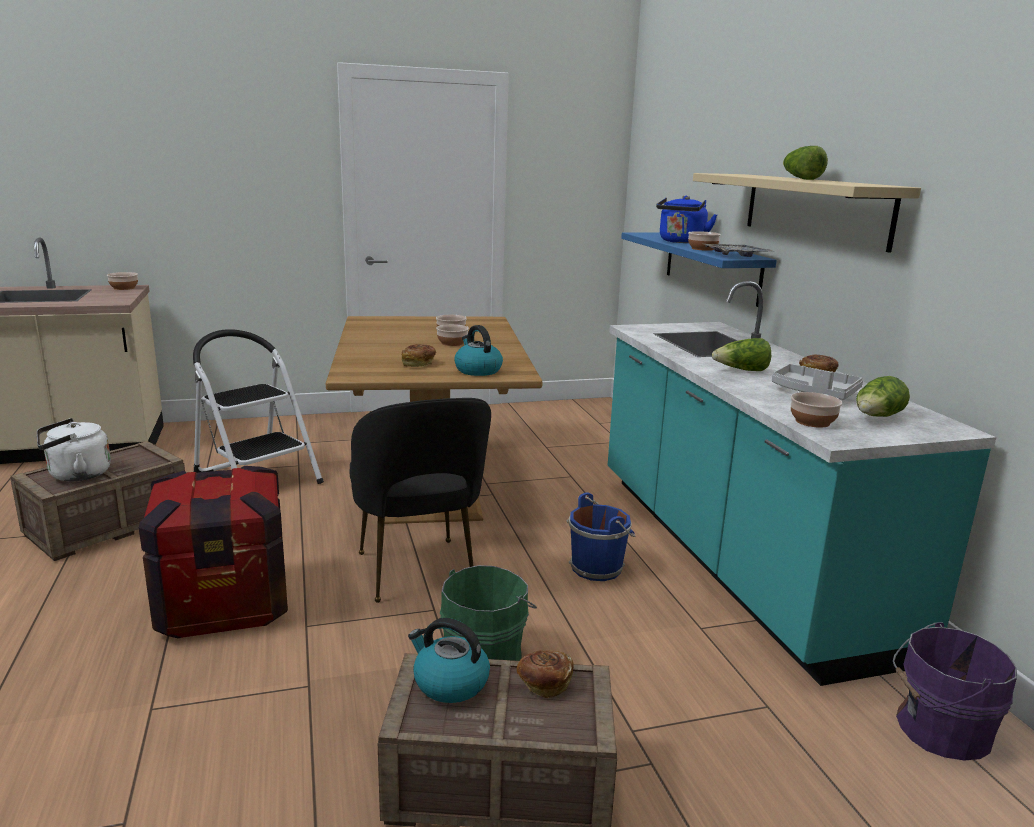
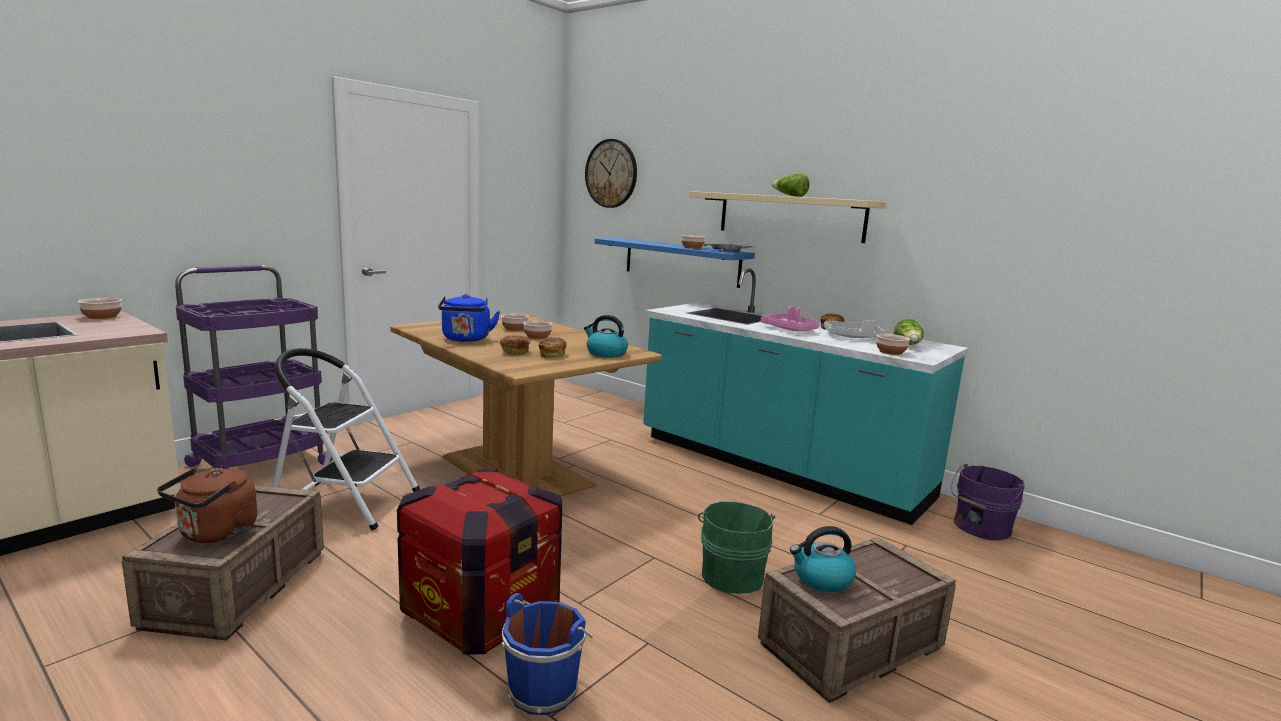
camera: 35 degrees left, 5 degrees down
(76, 475) = (215, 534): white kettle -> brown kettle
(244, 432) = (261, 465): none -> purple cart
(417, 576) = (607, 538): black chair -> none
(544, 684) = (866, 559): bread -> bread (514, 352)
(598, 567) = (715, 495): blue bucket -> blue bucket (544, 688)
(663, 150) = (611, 173): none -> wall clock
(681, 242) = (660, 244): blue kettle -> blue kettle (466, 339)
(741, 370) = (790, 329): lettuce -> pink tray

